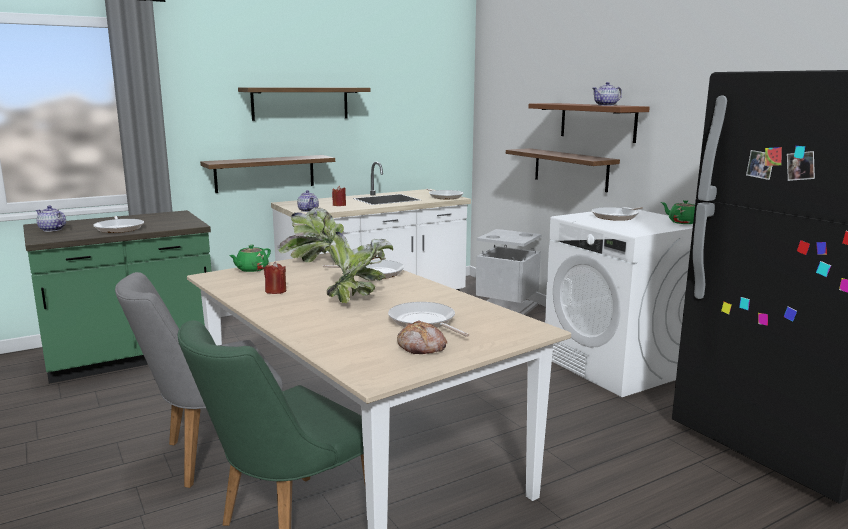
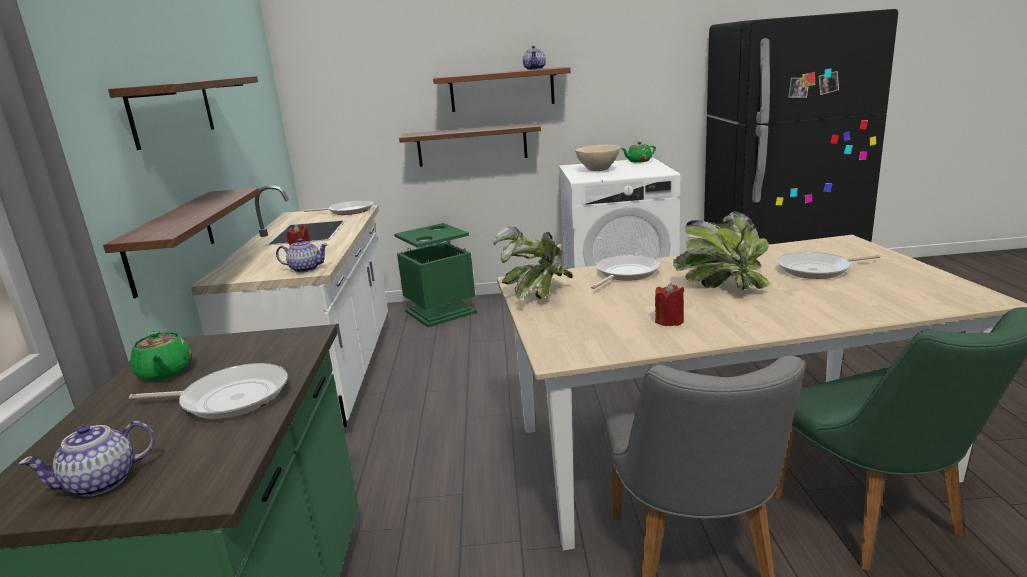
camera: 60 degrees left, 5 degrees up
(251, 269) = (547, 330): green teapot -> green teapot (165, 372)
(422, 347) = (894, 276): bread -> none
(507, 307) = (440, 311): grey trash can -> green trash can
(616, 217) = (598, 170): frying pan -> beige bowl

